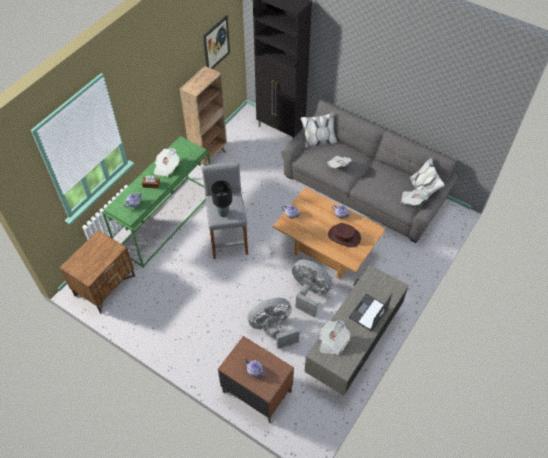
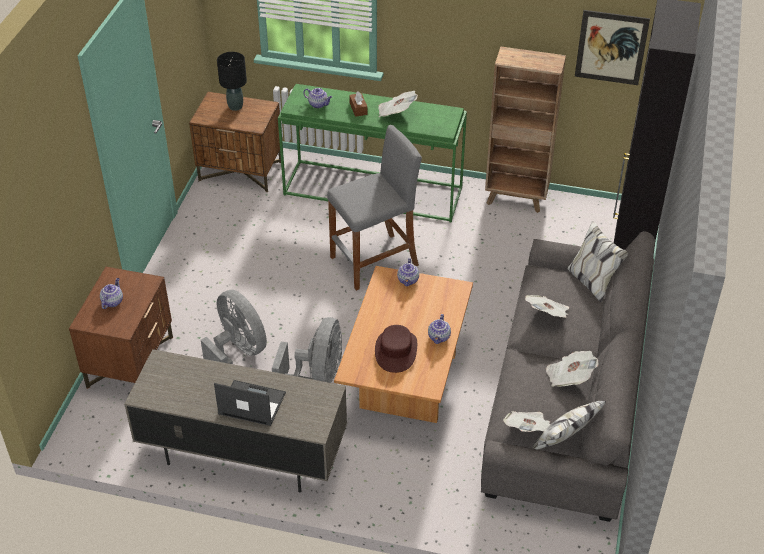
camera: 70 degrees right, 10 degrees down
(224, 213) = (353, 195): black table lamp -> black table lamp (235, 107)
(332, 342) = (185, 372): newspaper -> newspaper (569, 377)

